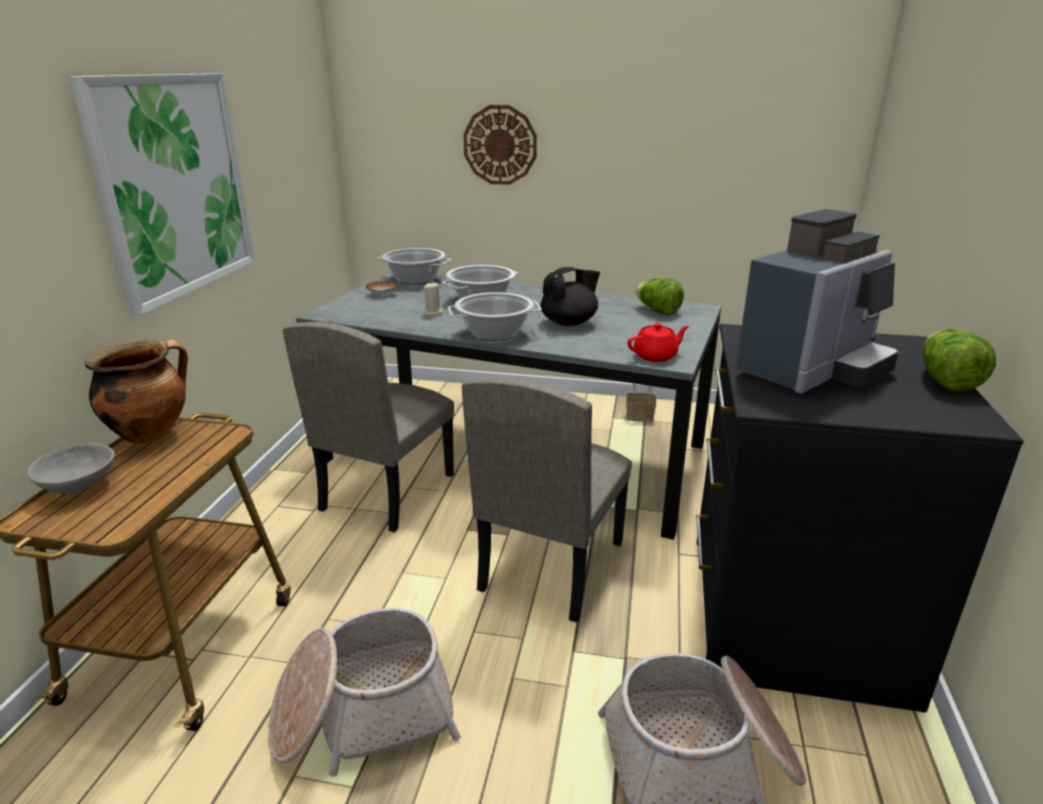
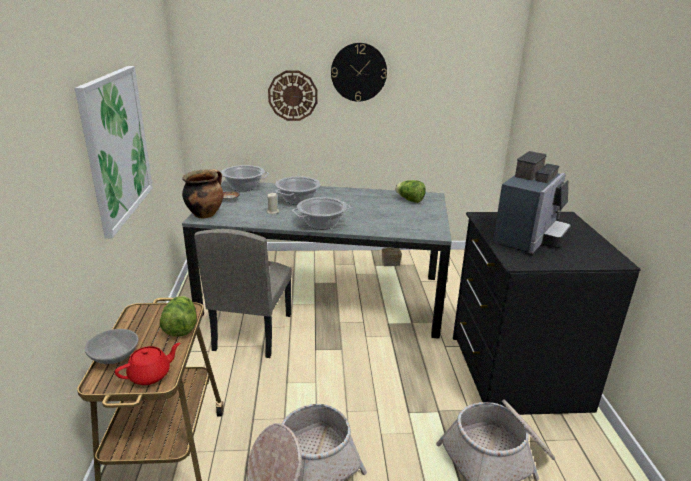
camera: 15 degrees left, 0 degrees up
(151, 433) = (136, 316): cooking pot -> cooking pot (205, 214)
(550, 565) = (375, 364): beige chair -> none
(569, 323) = (362, 212): black teapot -> none
(601, 108) = (358, 72): none -> wall clock
(656, 356) = (425, 231): red teapot -> red teapot (150, 375)
(945, 381) = (594, 239): lettuce -> lettuce (181, 327)

